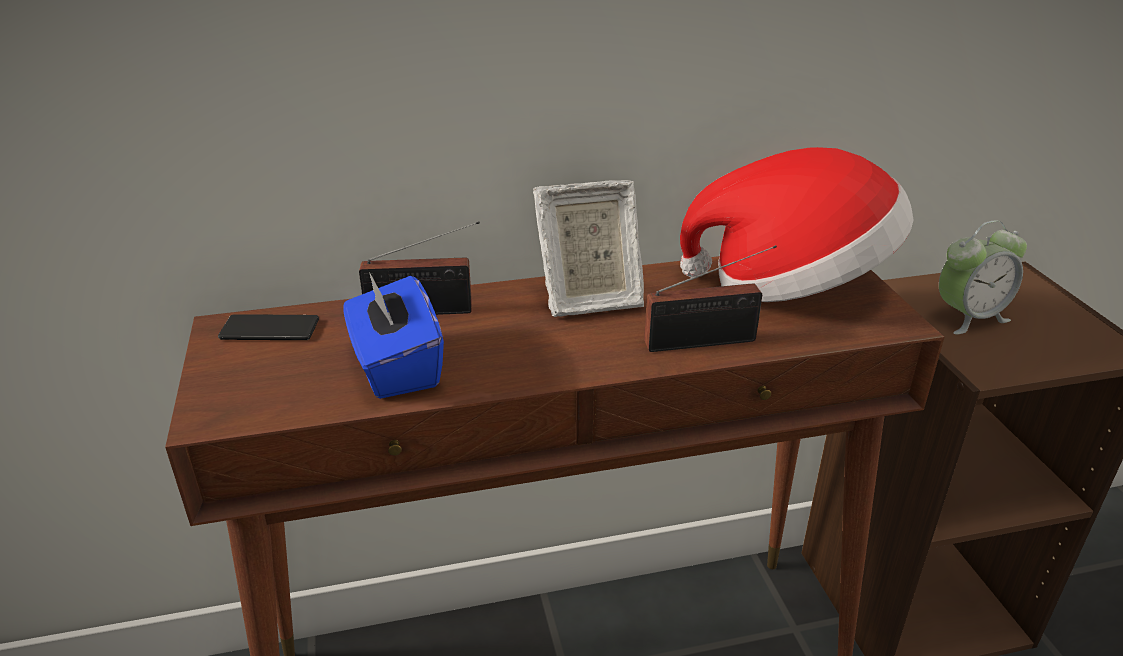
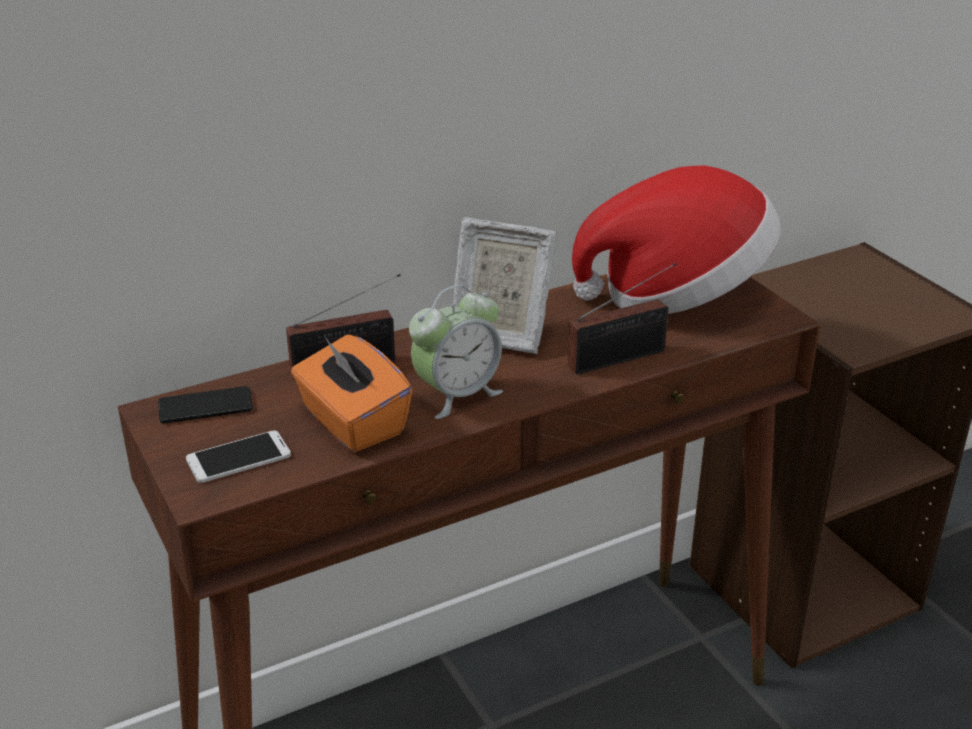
camera: 15 degrees left, 0 degrees up
(266, 385) = (238, 457): none -> phone
(396, 367) = (352, 423): blue tissue box -> orange tissue box
(588, 299) = (499, 334): picture frame -> picture frame turned 45 degrees clockwise
(969, 317) = (828, 303): alarm clock -> alarm clock (457, 395)

